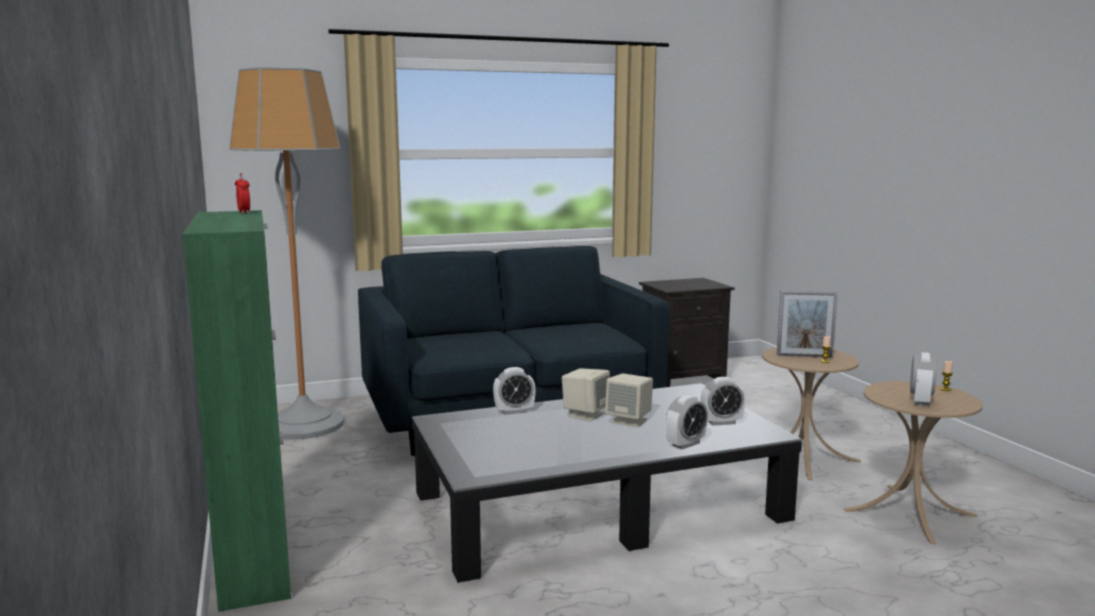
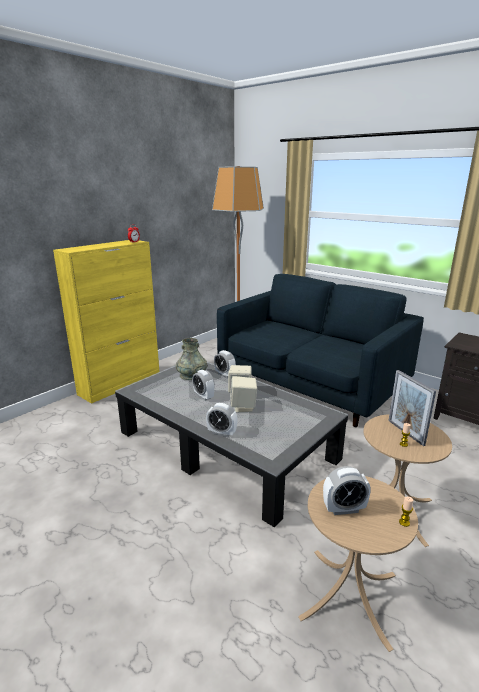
camera: 60 degrees right, 10 degrees up
(255, 552) = (120, 384): green cabinet -> yellow cabinet
(486, 429) = (192, 376): none -> grey vase
(721, 422) = (274, 437): alarm clock -> alarm clock (203, 396)

